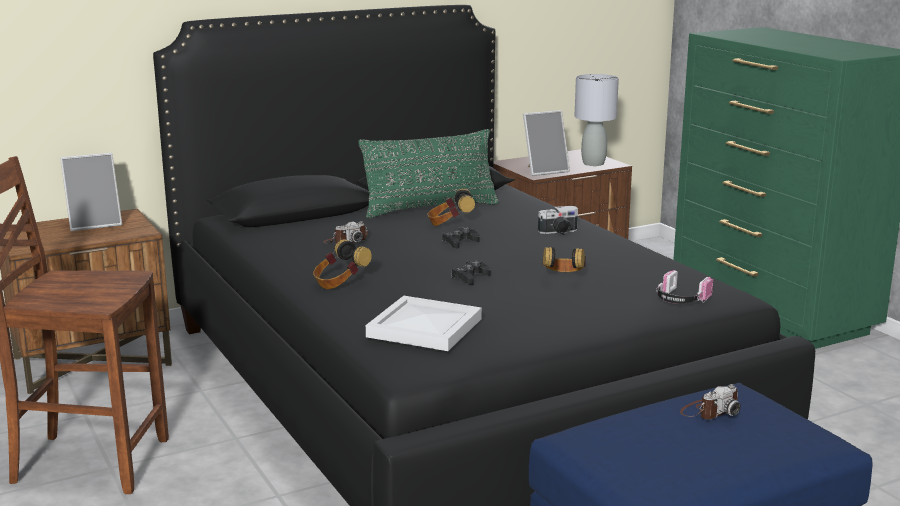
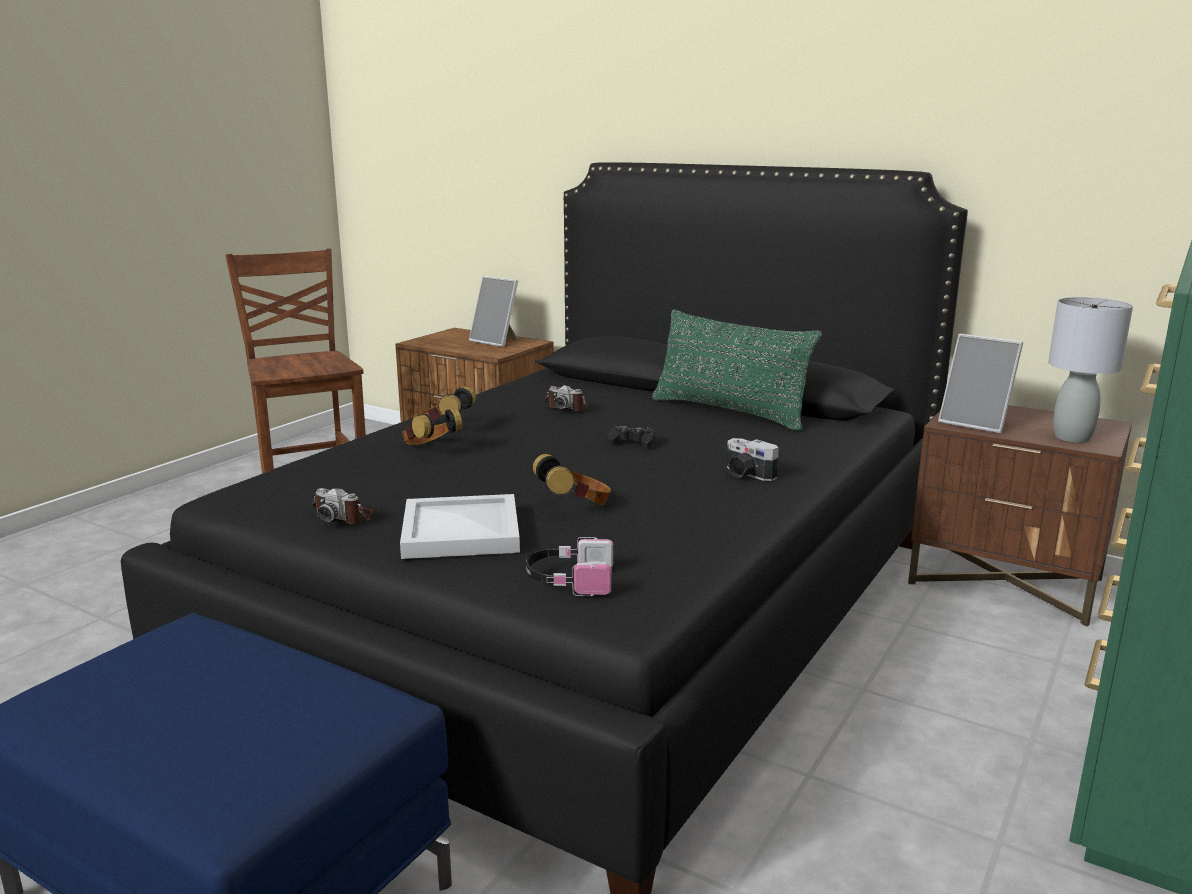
camera: 60 degrees right, 0 degrees up
(424, 327) = (338, 477): white tray -> white tray (463, 531)
(450, 224) = (690, 428): headphones -> headphones (430, 450)
(470, 277) = (517, 467): black game controller -> none
(709, 411) = (281, 691): camera -> camera (344, 516)

